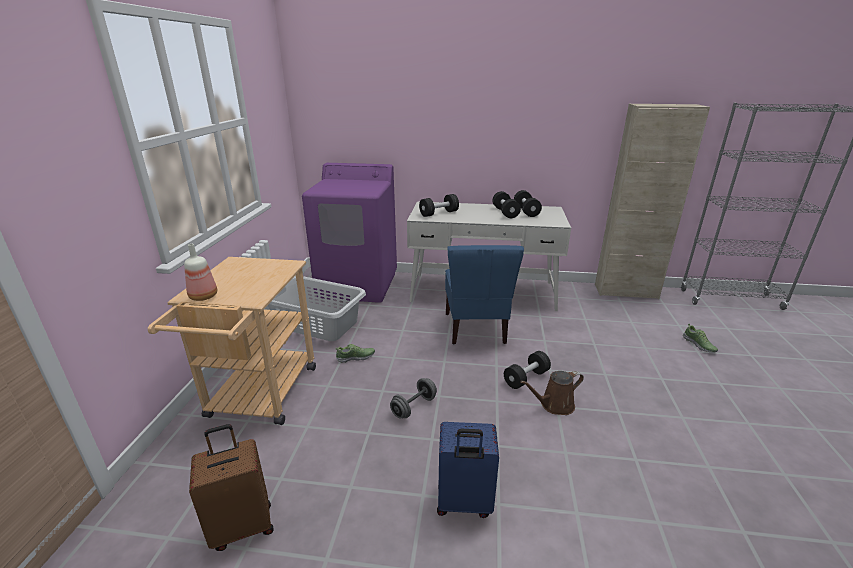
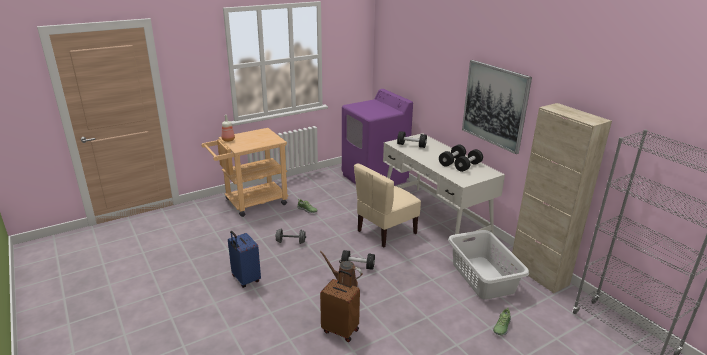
camera: 50 degrees right, 0 degrees up
(243, 526) = (188, 236): brown suitcase -> brown suitcase (341, 330)
(316, 323) = (320, 186): grey laundry basket -> grey laundry basket (483, 277)
(476, 328) = (386, 232): blue chair -> beige chair
(535, 131) = (495, 105): none -> picture

